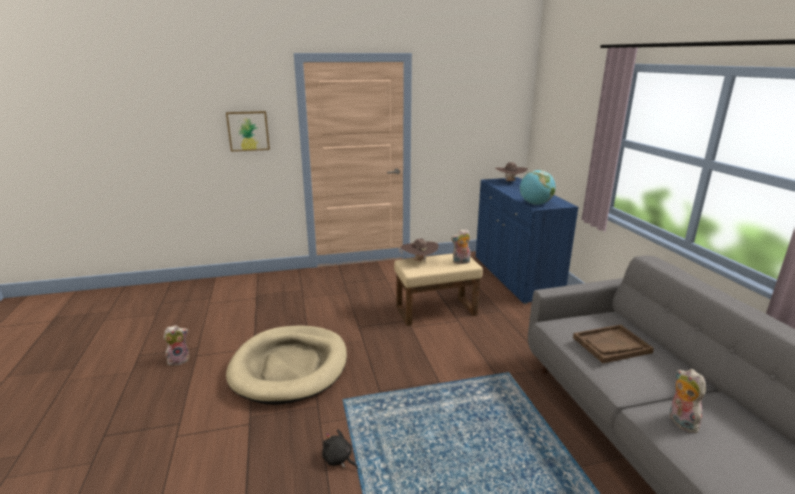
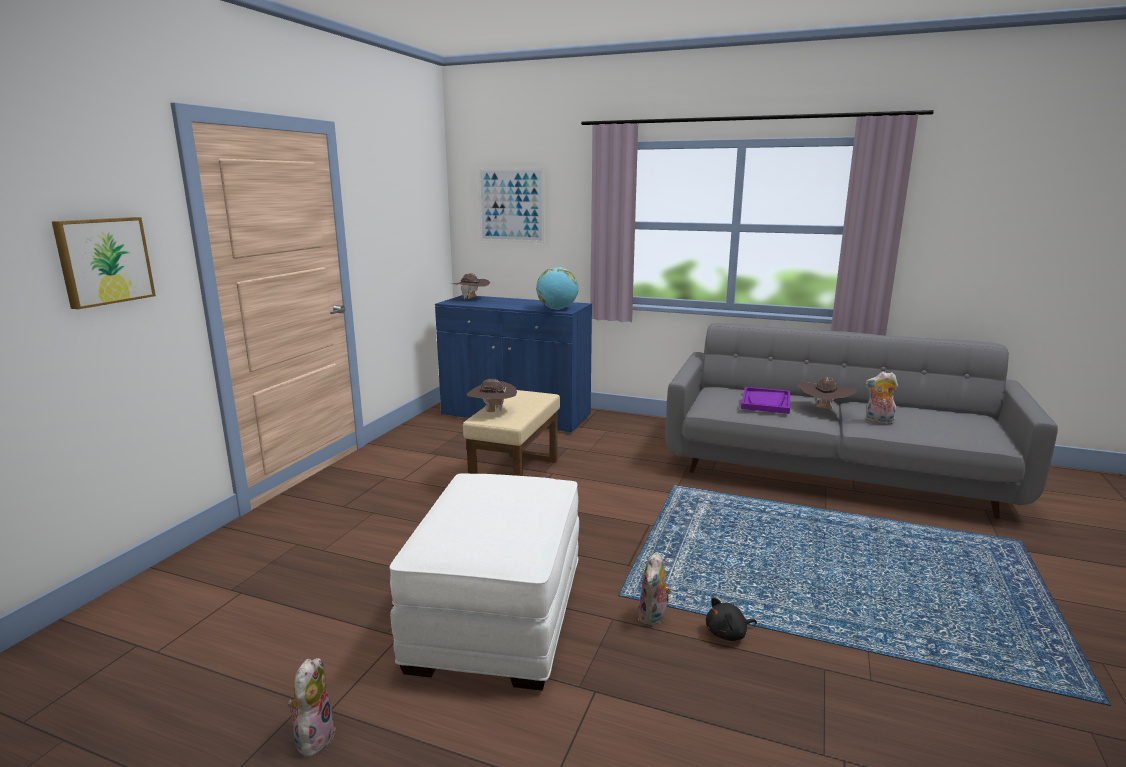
camera: 55 degrees left, 5 degrees down
(290, 367) = (497, 615): beige dog bed -> white ottoman
(461, 262) = (532, 397): plush toy -> plush toy (654, 617)
(560, 113) = (511, 205): none -> picture
(611, 345) = (766, 402): brown tray -> purple tray
(654, 380) = (823, 409): none -> brown hat

